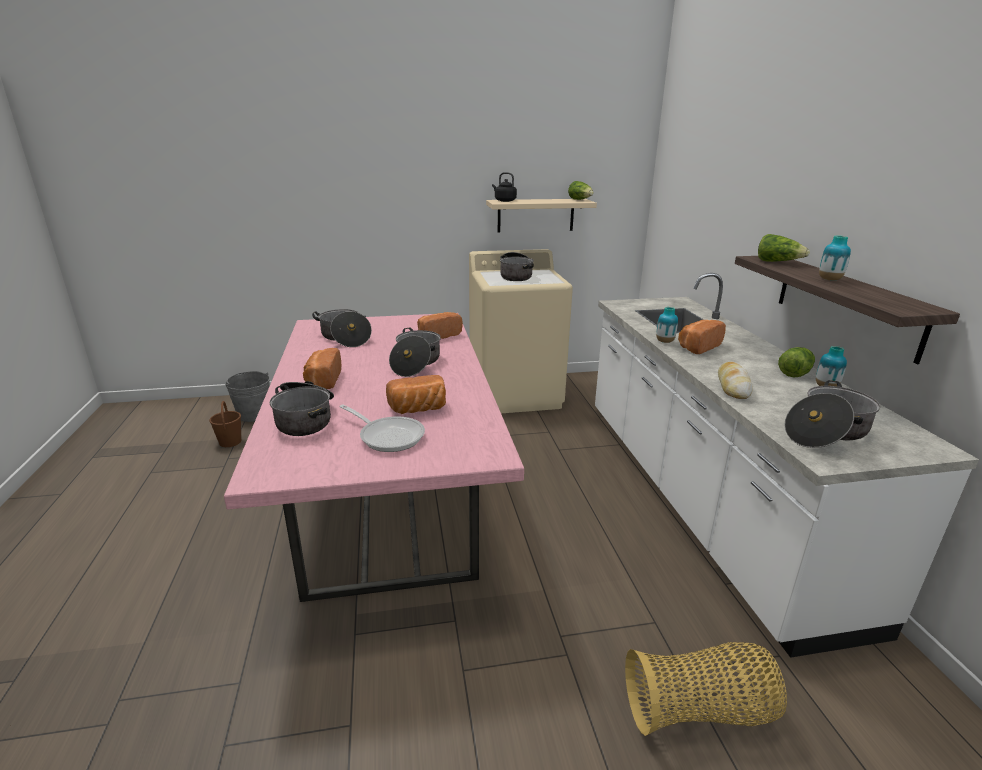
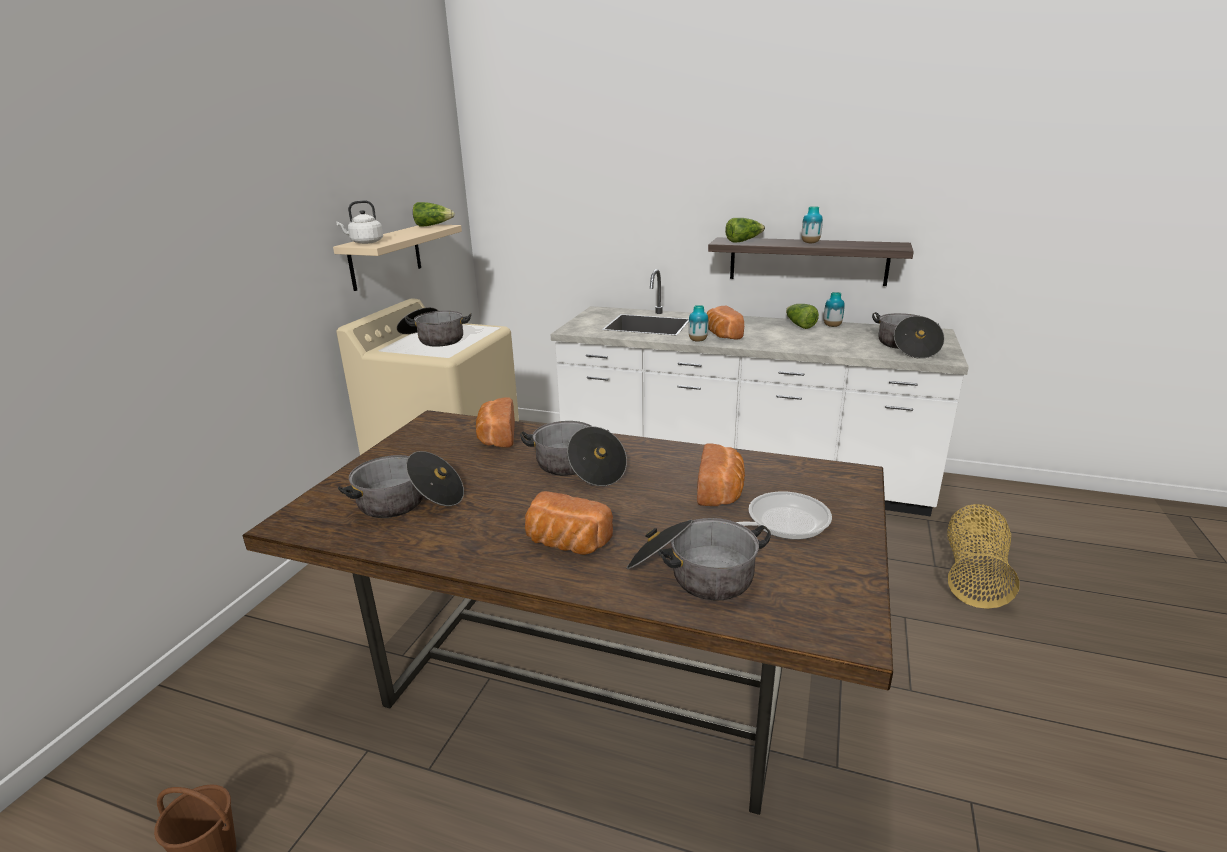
camera: 60 degrees left, 0 degrees up
(254, 414) = (140, 796): grey bucket -> none
(389, 499) = (591, 669): pink dining table -> brown dining table
(504, 201) = (365, 242): black kettle -> white kettle
(732, 386) = (813, 347): bread -> none

